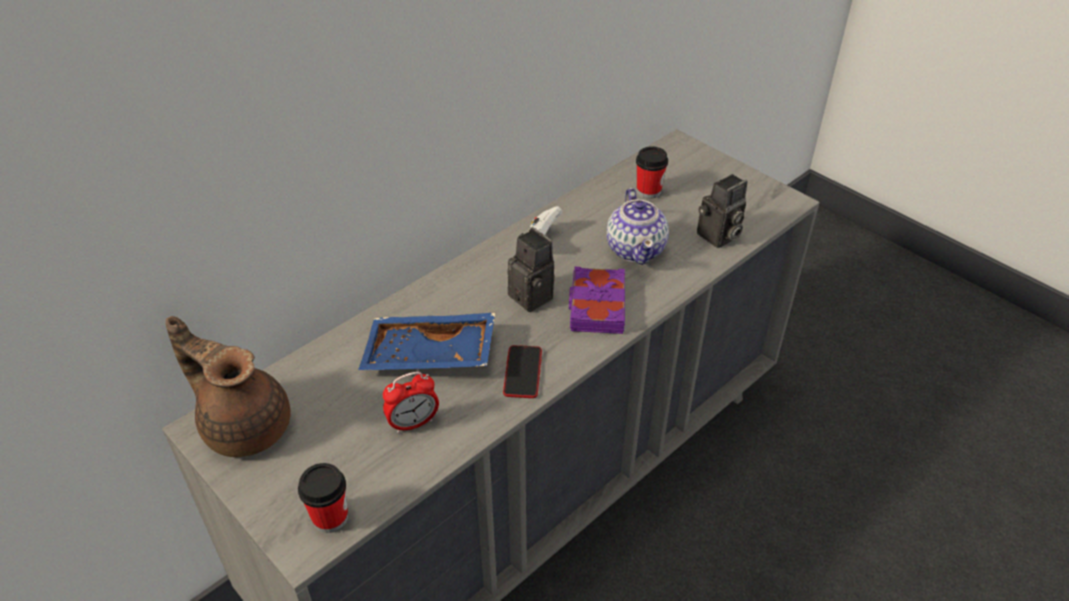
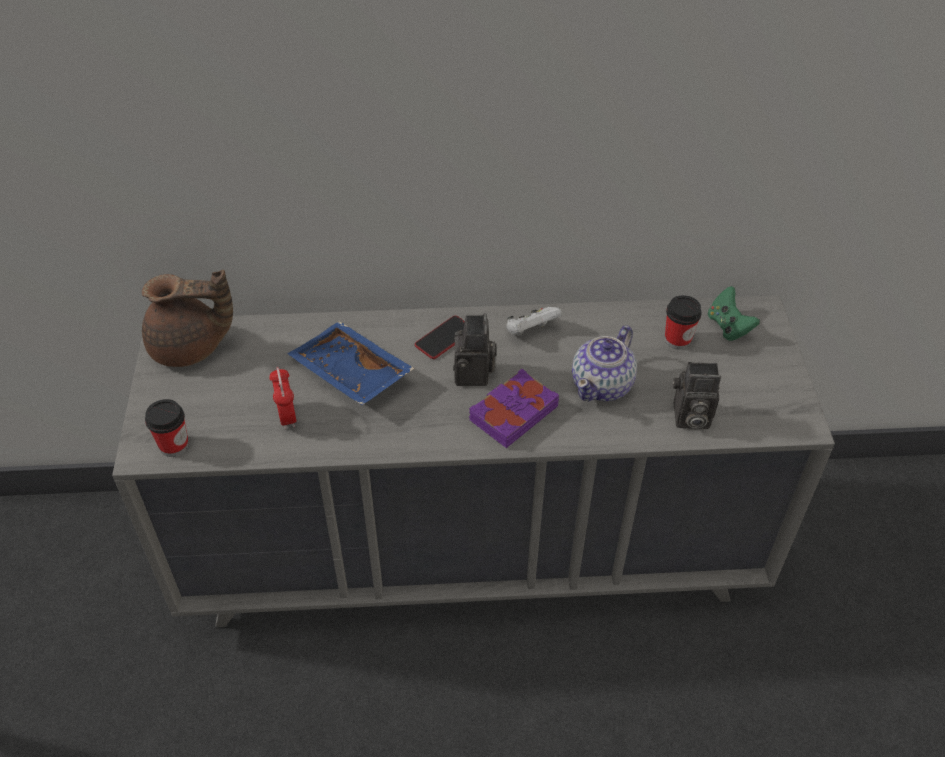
camera: 40 degrees right, 5 degrees up
(245, 425) = (190, 348): brown teapot -> brown teapot turned 105 degrees clockwise
(413, 423) = (287, 416): alarm clock -> alarm clock turned 60 degrees clockwise
(522, 372) = (398, 429): phone -> phone (444, 338)
(670, 165) = (728, 326): none -> green game controller

